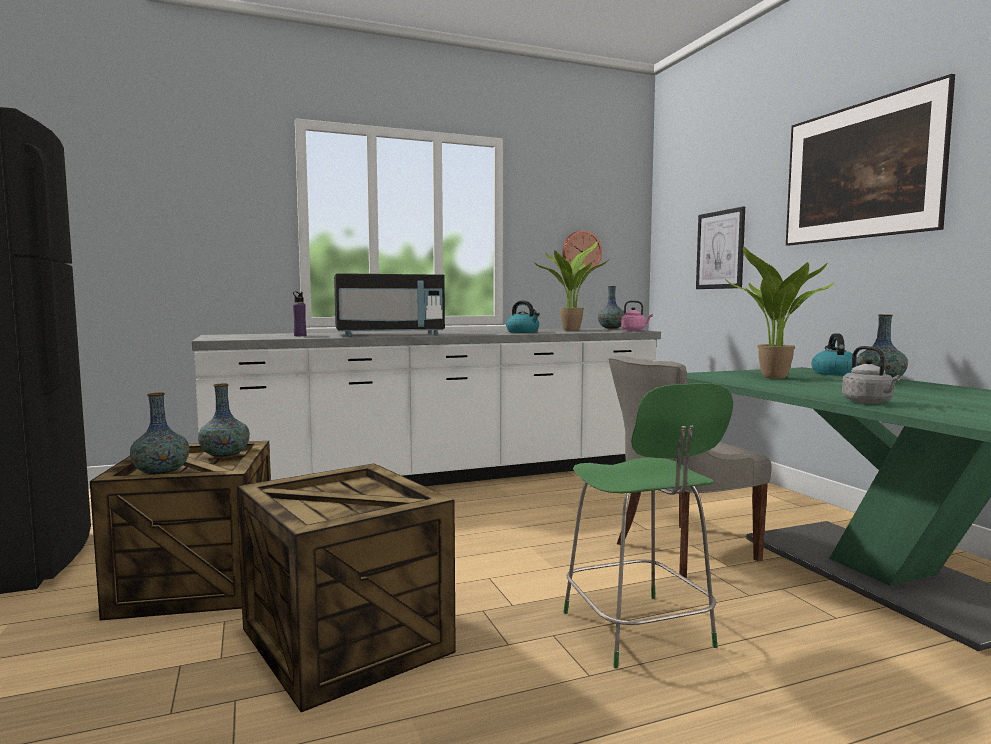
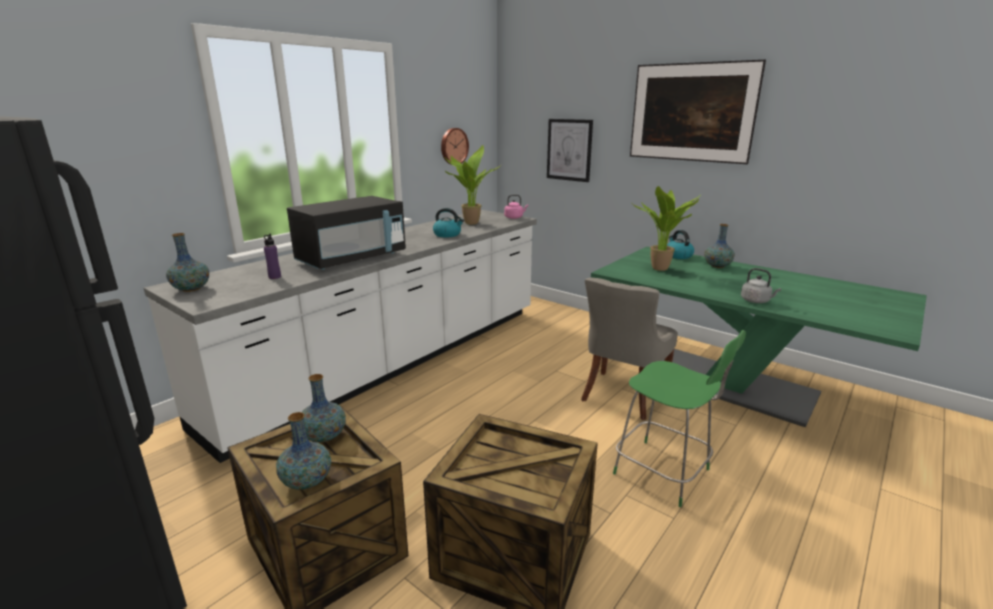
camera: 30 degrees left, 15 degrees up
(611, 329) = (491, 214): vase -> vase (191, 289)

